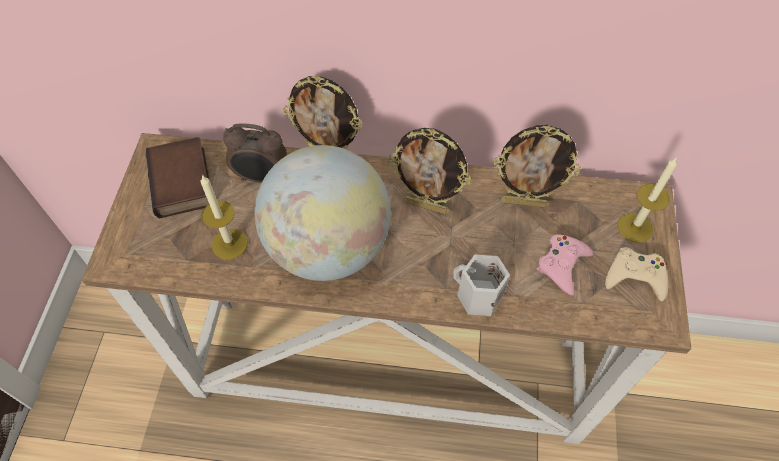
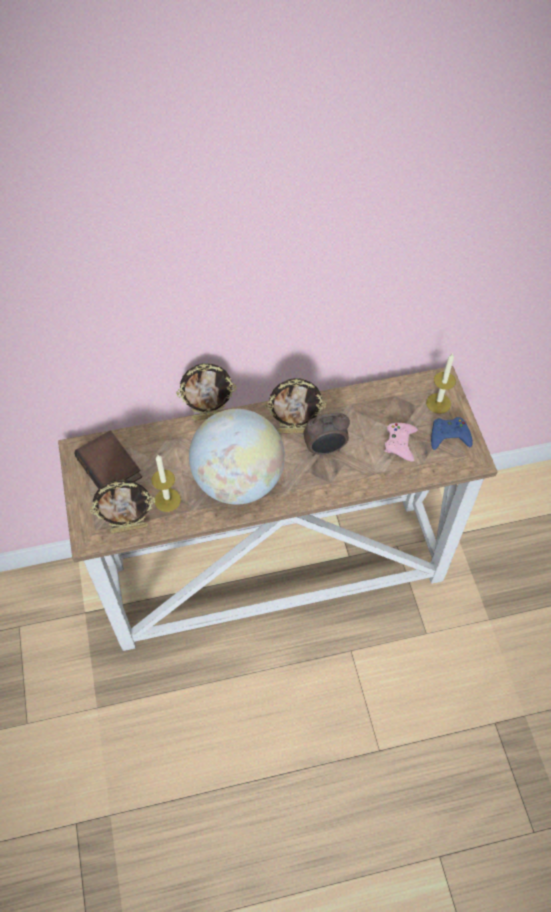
camera: 20 degrees left, 0 degrees up
(261, 177) = (167, 446): alarm clock -> alarm clock (325, 449)
(477, 297) = (352, 482): white mug -> none
(524, 202) = (360, 408): picture frame -> picture frame (129, 527)
(635, 276) = (449, 436): beige game controller -> blue game controller

